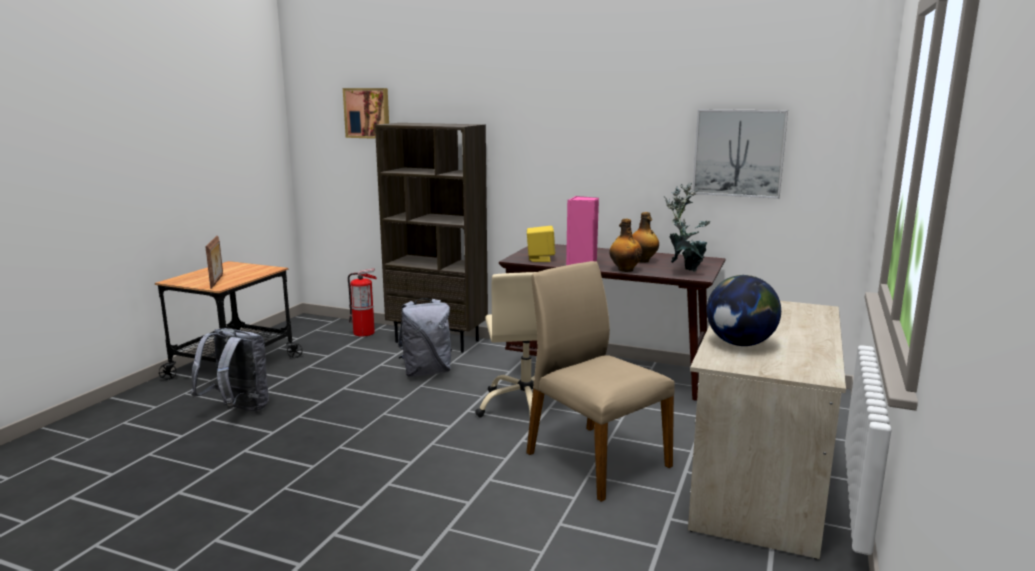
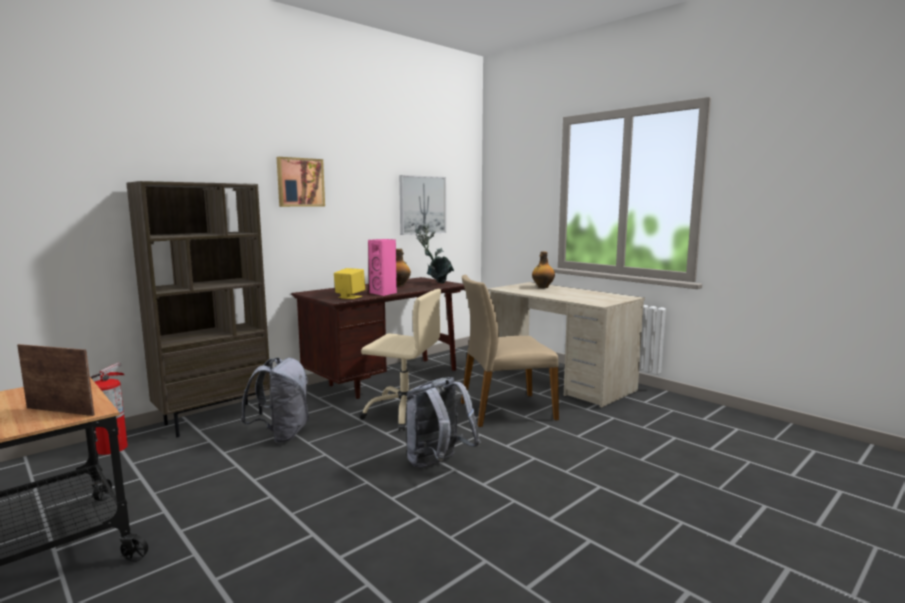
camera: 65 degrees left, 5 degrees down
(238, 410) = (213, 556): grey backpack -> grey backpack (438, 464)
(367, 113) = (67, 170): picture -> picture (300, 182)
(625, 270) = (415, 289): bottle -> bottle (542, 287)
(740, 344) = (575, 298): globe -> none

